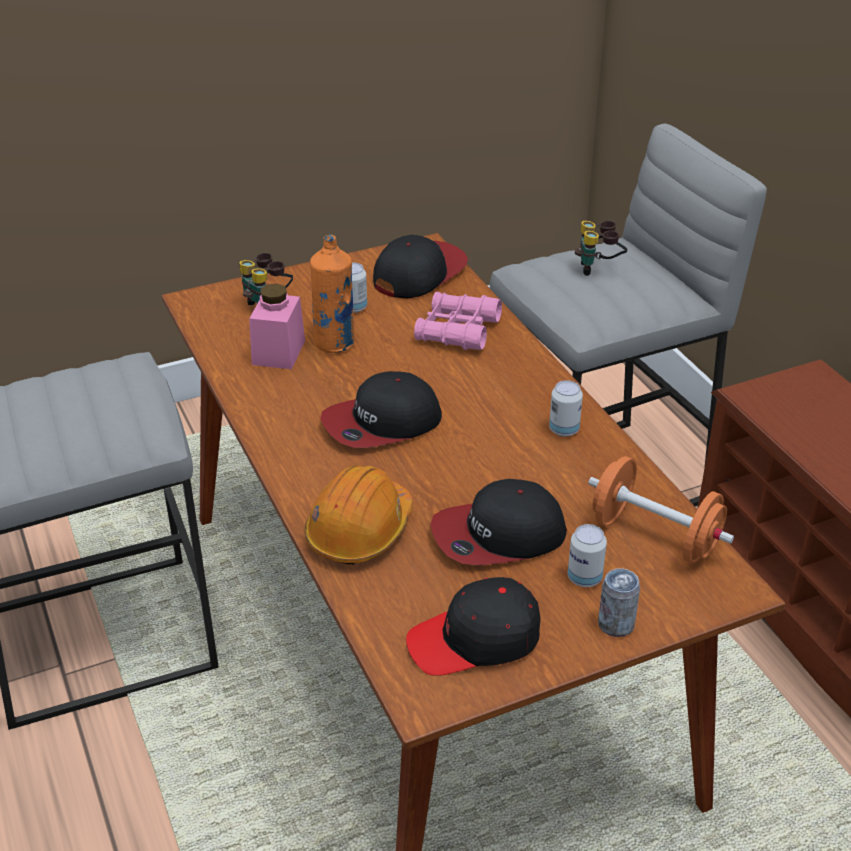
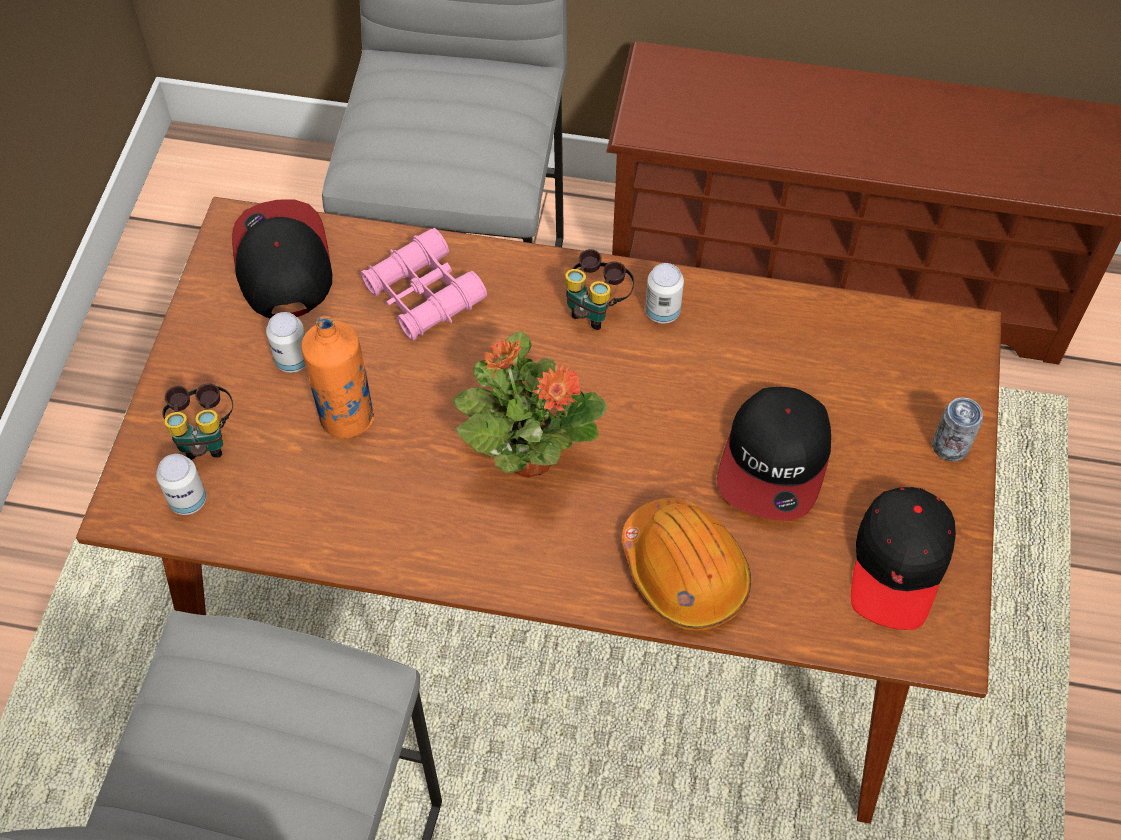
camera: 55 degrees left, 20 degrees up
(278, 352) = (315, 480): pink jar -> none
(382, 423) = (528, 455): cap -> potted plant
(584, 578) = (877, 431): can -> can (188, 500)
(599, 269) = (433, 111): binoculars -> binoculars (596, 308)
(655, 536) = (861, 344): orange dumbbell -> none

